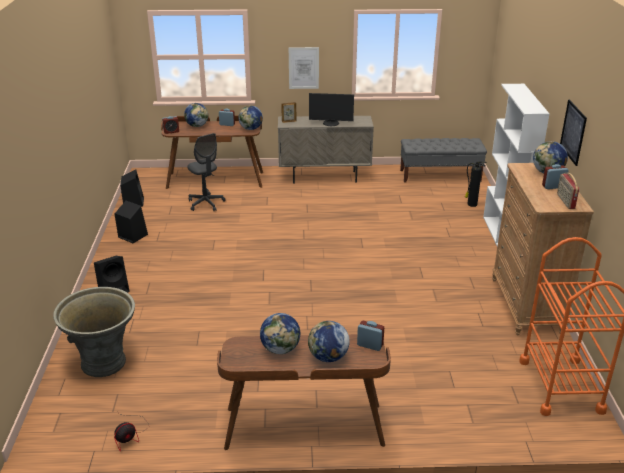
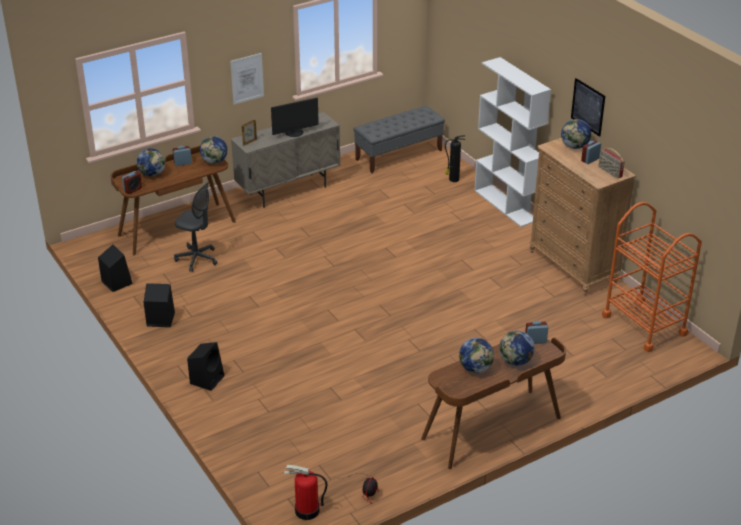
camera: 30 degrees left, 5 degrees up
(62, 431) = (307, 511): none -> fire extinguisher
(104, 363) = (278, 446): grey planter -> none

